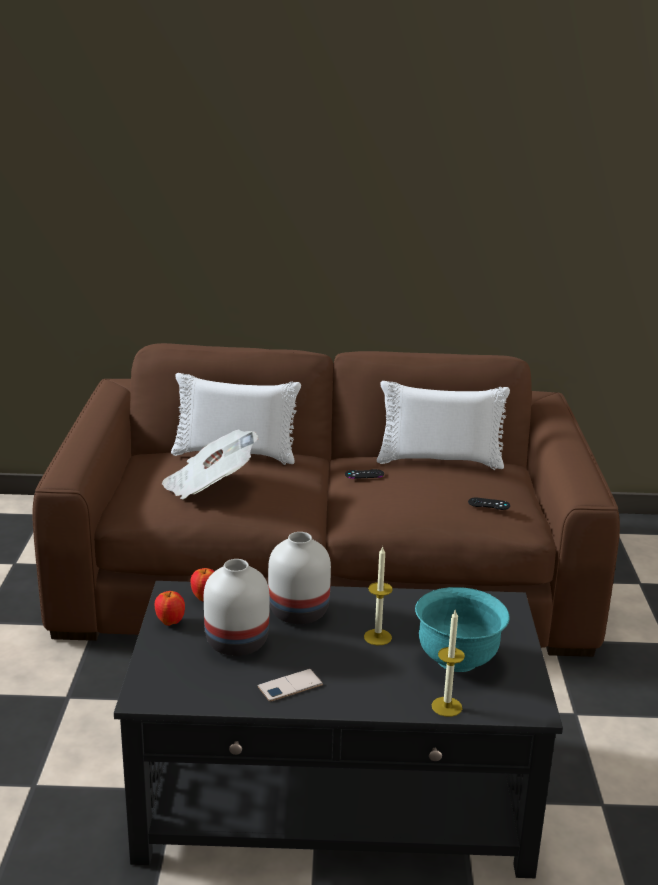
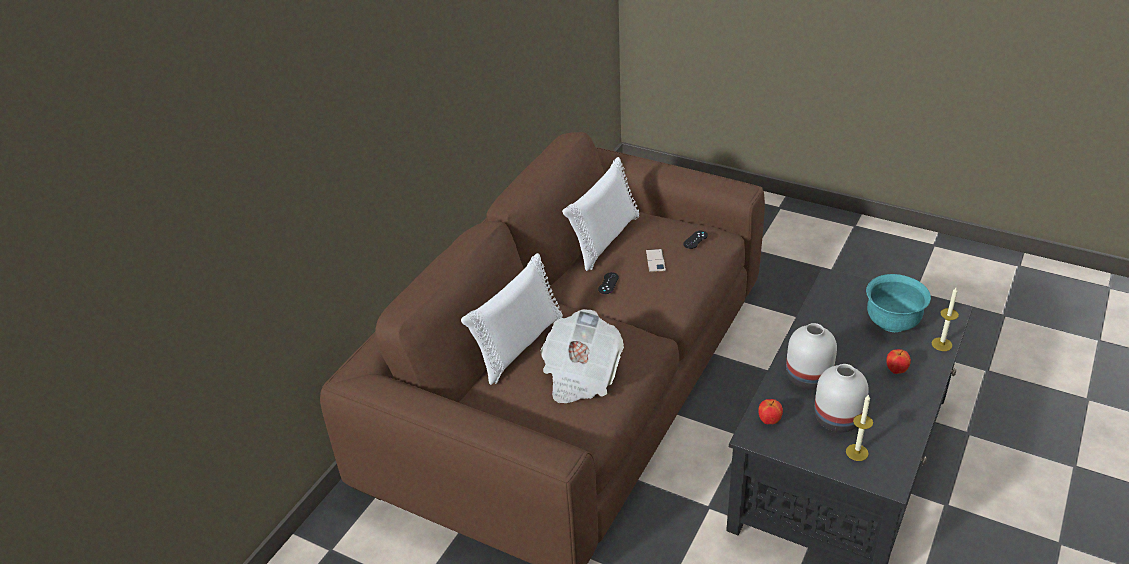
camera: 60 degrees left, 15 degrees up
(170, 622) = (796, 448): apple -> apple (896, 370)
(290, 686) = (899, 406): phone -> phone (655, 261)
(377, 637) = (854, 349): candle -> candle (857, 452)

